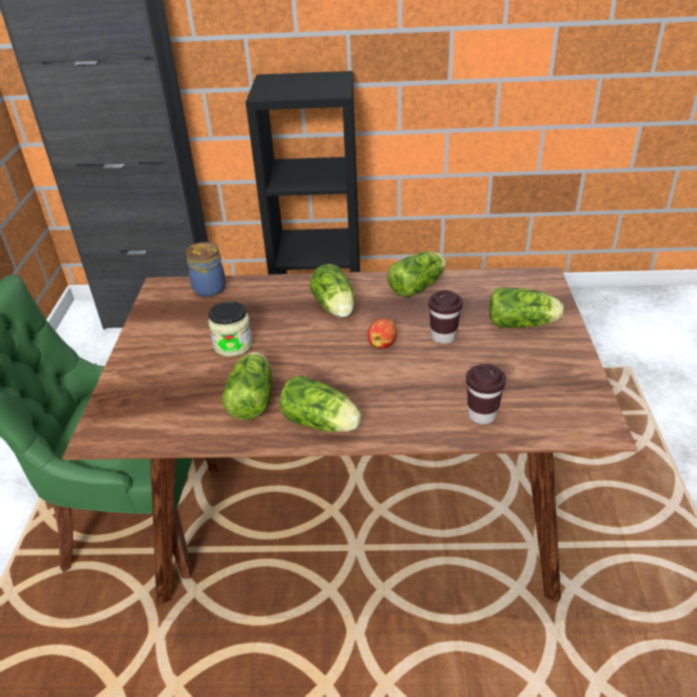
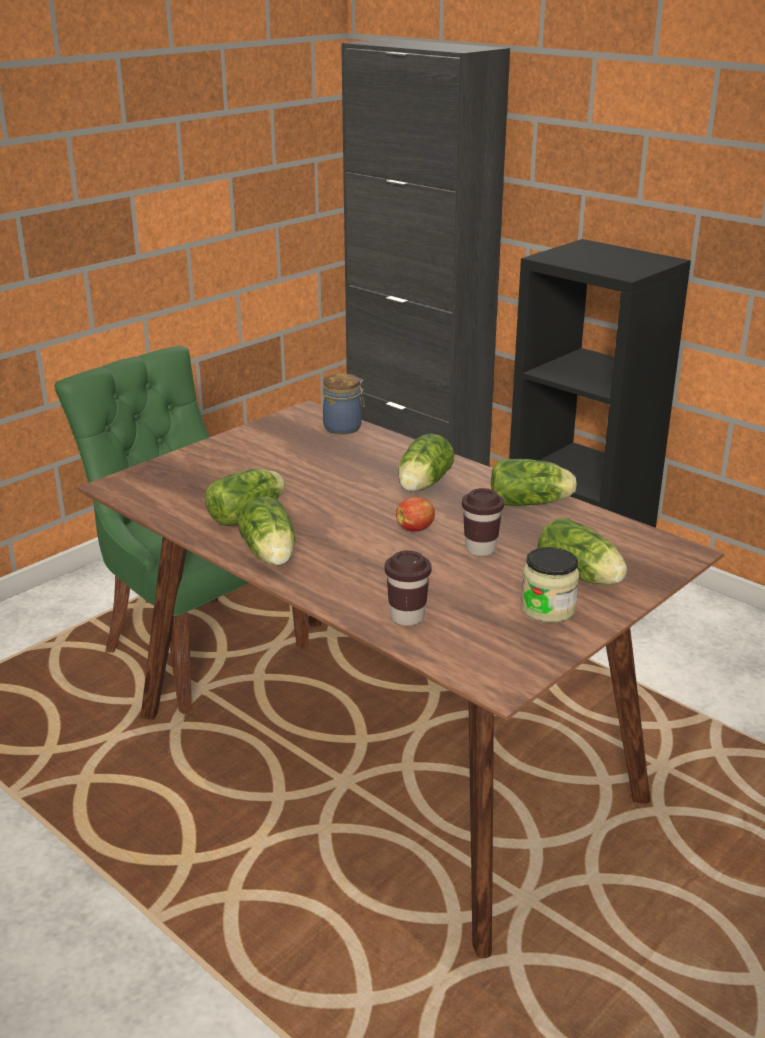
camera: 40 degrees right, 10 degrees down
(233, 345) = (294, 474): jar -> jar (548, 608)

